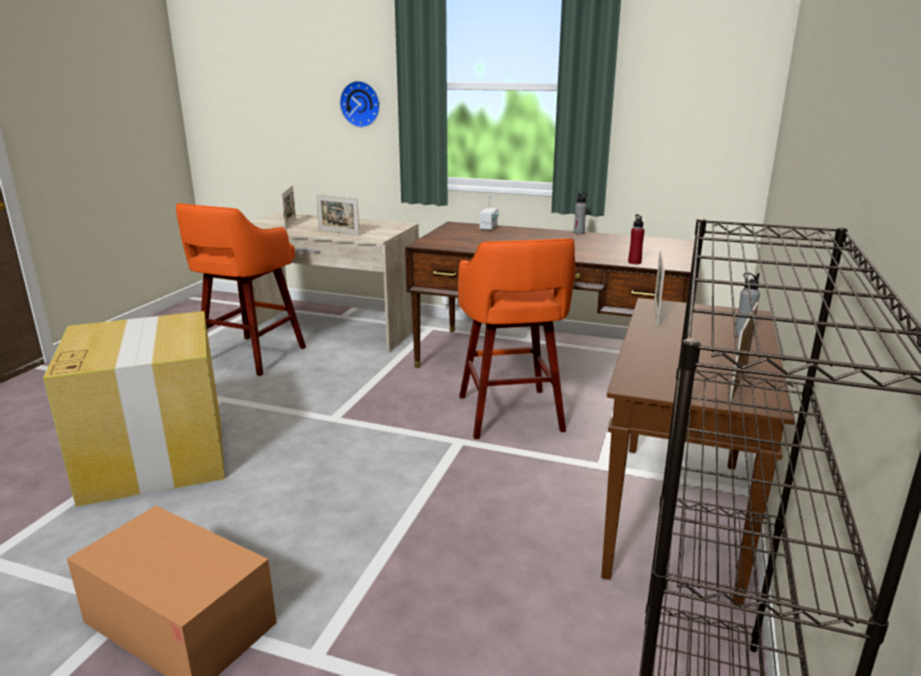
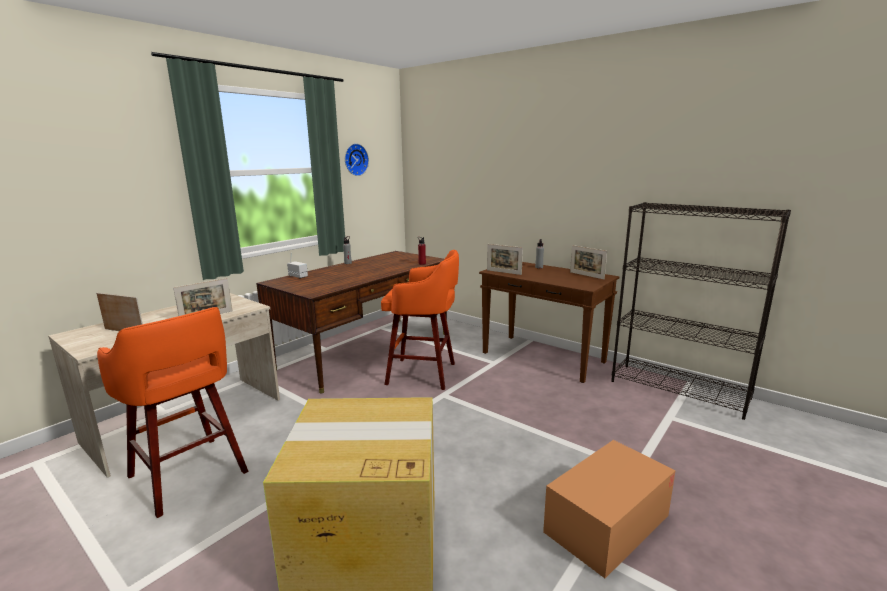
camera: 70 degrees left, 5 degrees down
(361, 104) = (131, 196): wall clock -> wall clock (355, 159)

